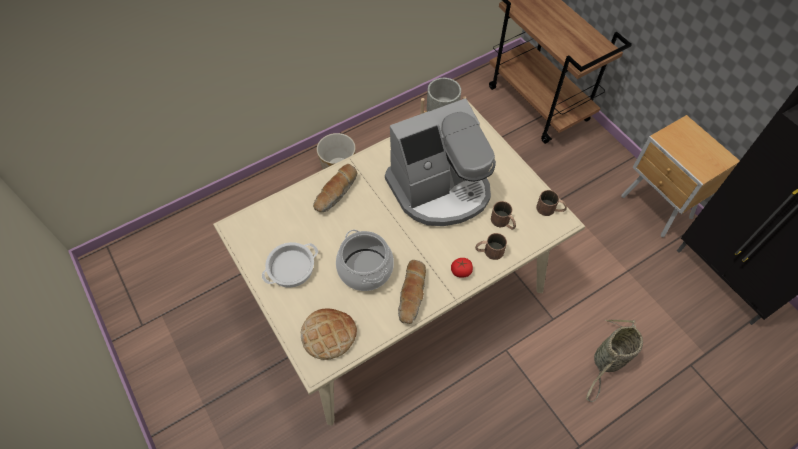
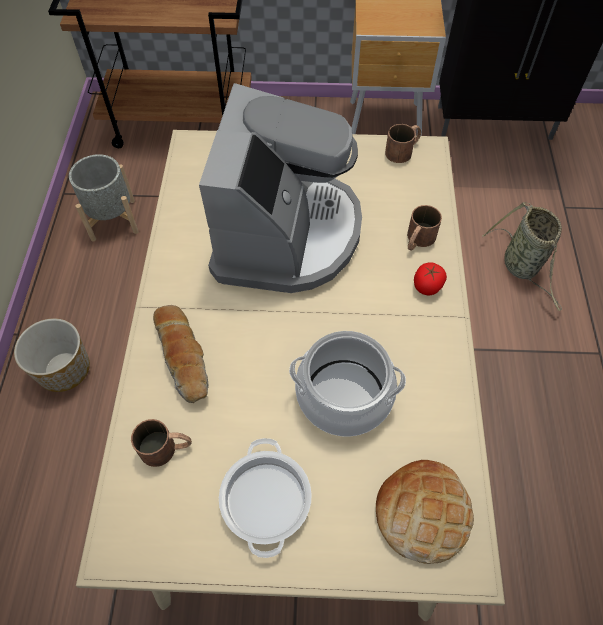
camera: 55 degrees left, 0 degrees up
(412, 295) = (425, 361): bread -> none
(503, 222) = (387, 202): brown mug -> brown mug (166, 448)

